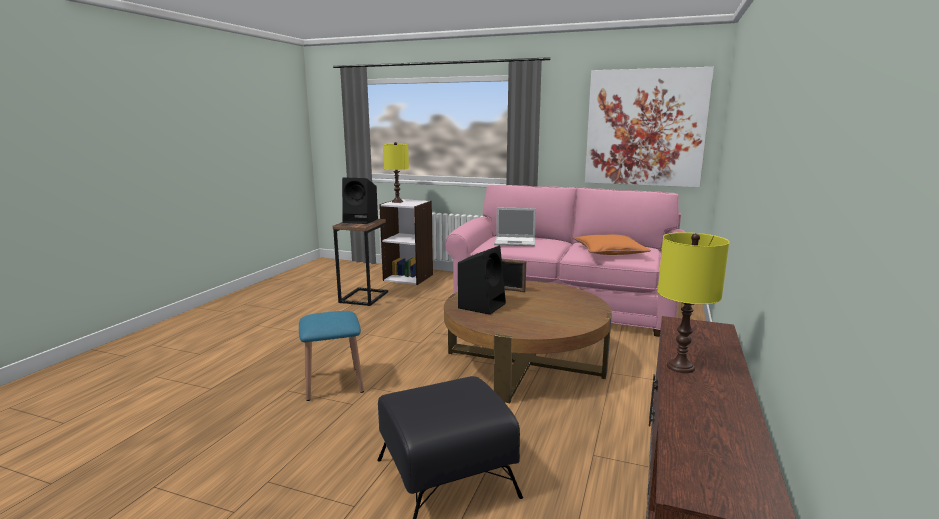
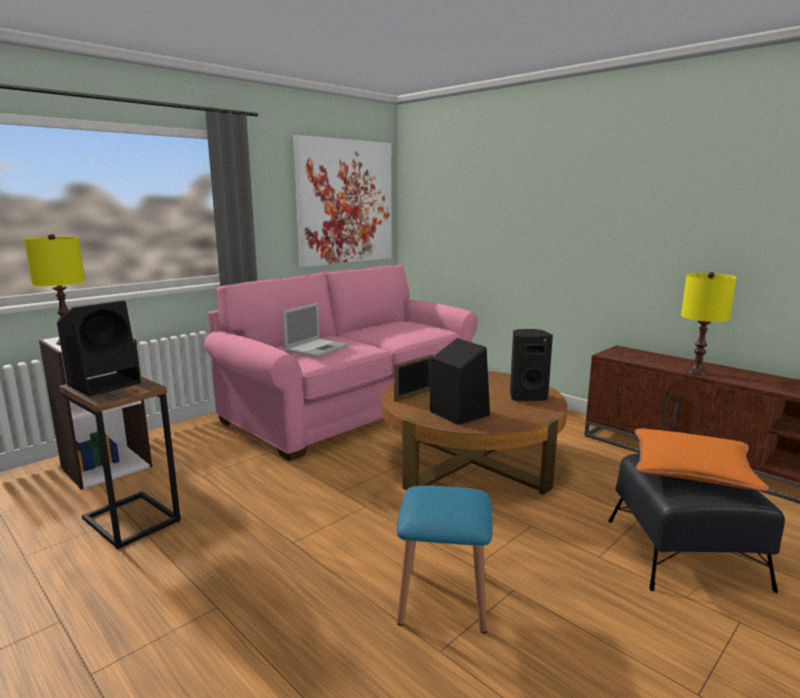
camera: 65 degrees left, 0 degrees up
(552, 322) = (527, 397): none -> black speaker
(610, 251) = (405, 330): orange pillow -> orange pillow (692, 468)

